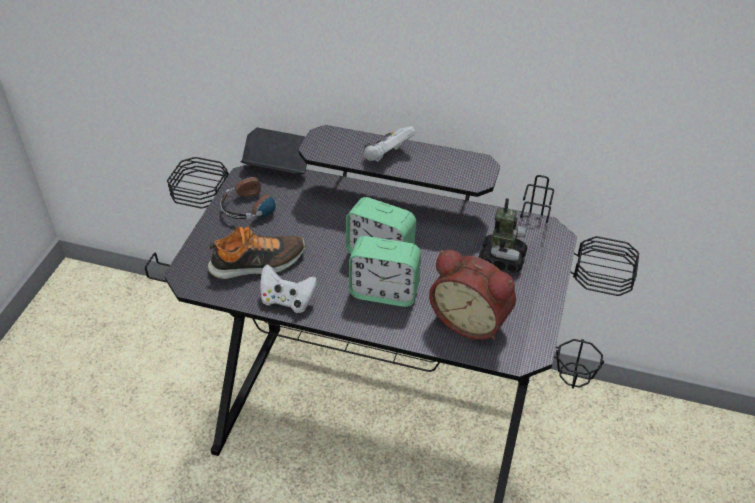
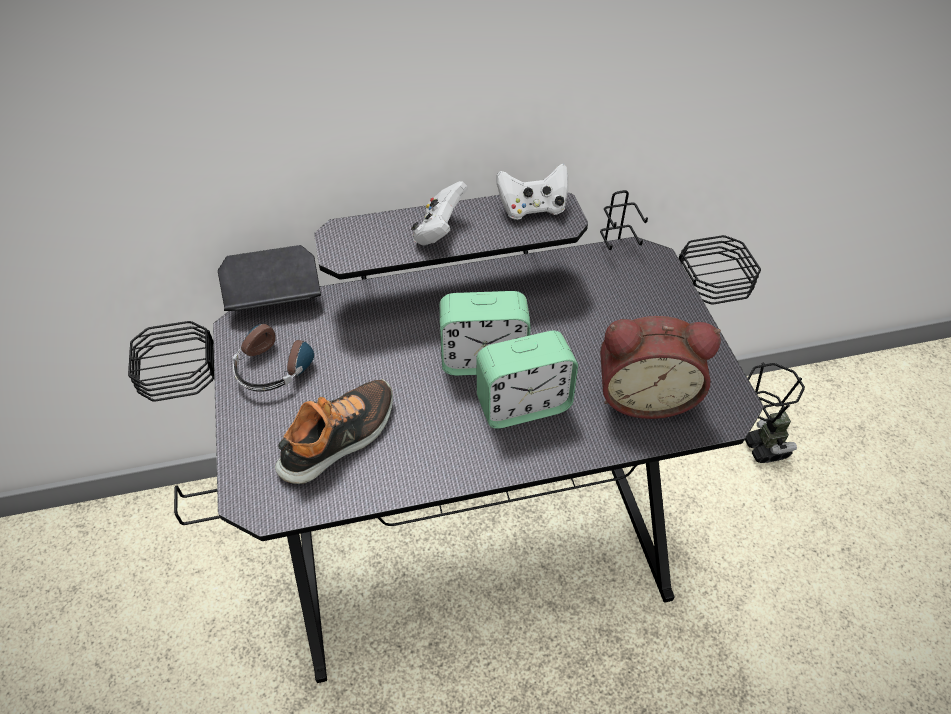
camera: 30 degrees left, 5 degrees up
(287, 300) = (415, 471): white game controller -> white game controller (532, 208)
(502, 259) = (620, 307): toy robot -> toy robot (765, 449)

